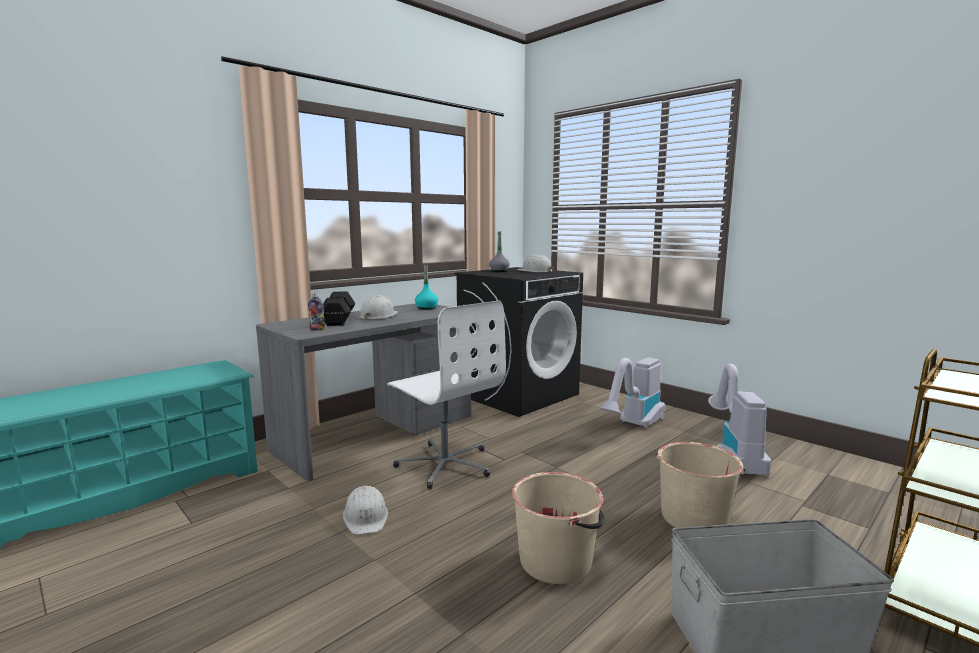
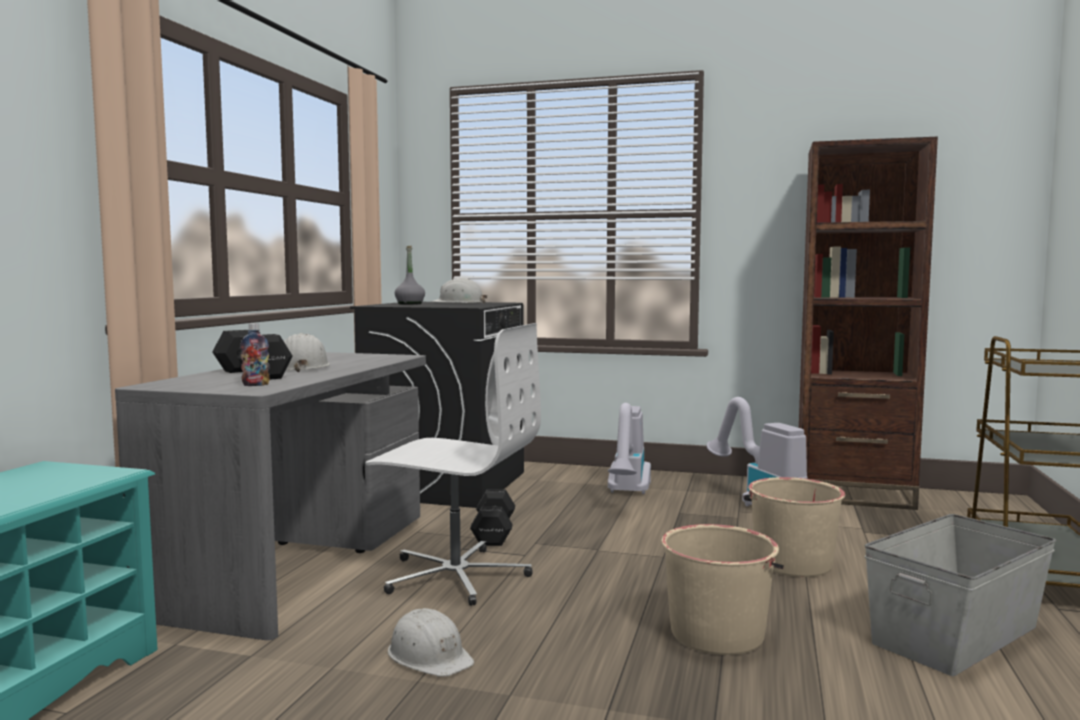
camera: 30 degrees left, 5 degrees down
(426, 308) = (345, 356): turquoise bottle -> none
(503, 438) = (493, 533): none -> black dumbbell
(838, 466) = (853, 495): none -> brown bookcase

